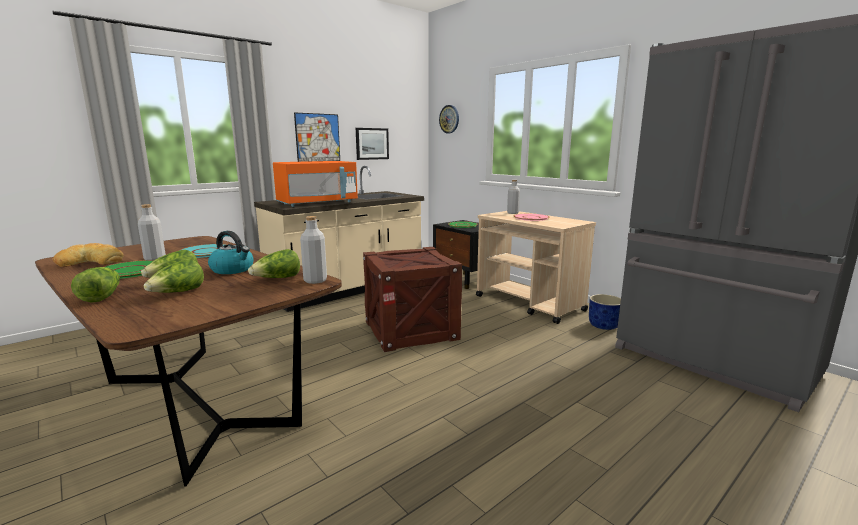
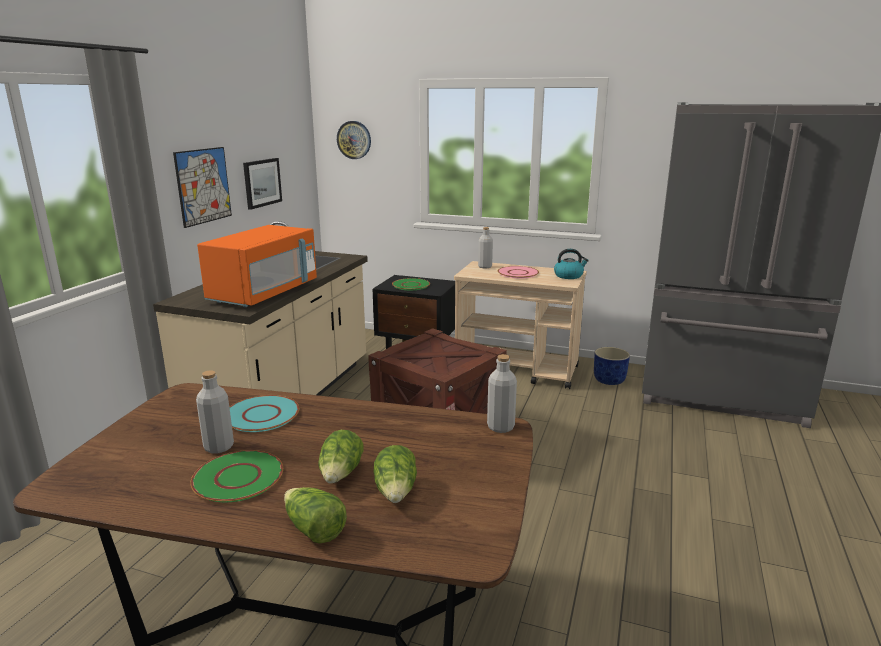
camera: 30 degrees left, 5 degrees up
(91, 262) = (130, 479): bread -> none
(233, 269) = (373, 436): kettle -> kettle (569, 276)
(277, 279) = (457, 436): lettuce -> none

